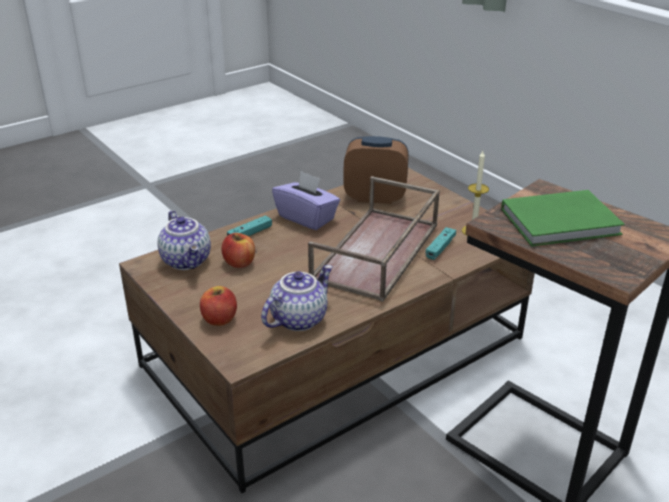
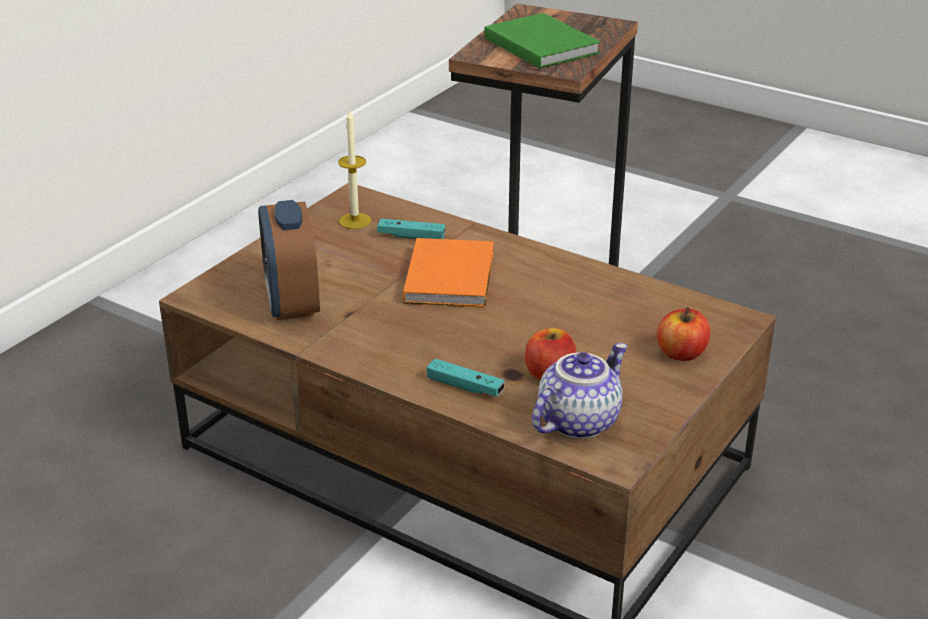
camera: 110 degrees left, 0 degrees up
(298, 318) = (633, 300): teapot -> none
(307, 218) = (388, 348): purple tissue box -> none
(377, 253) = (452, 276): brown tray -> orange book

